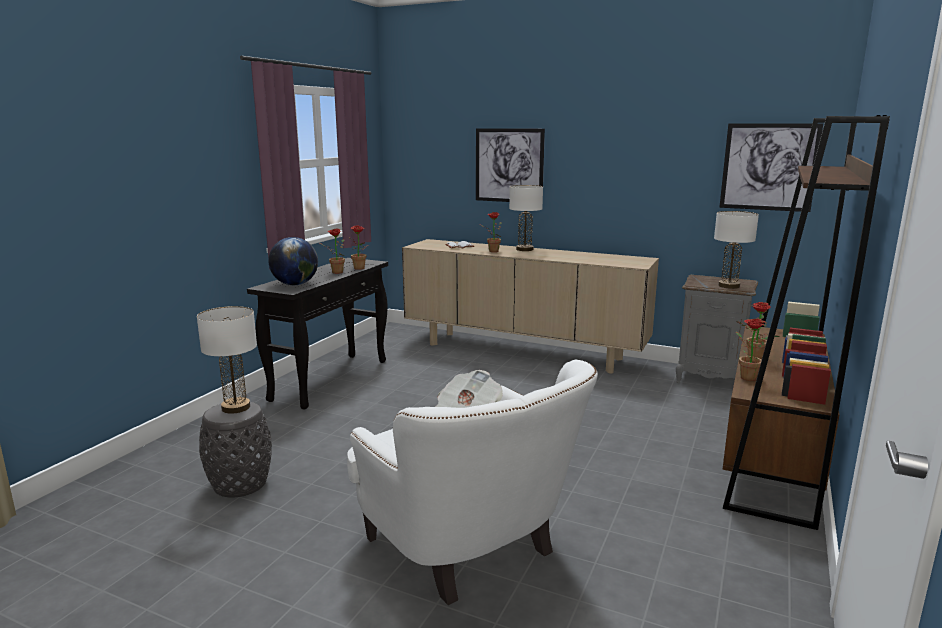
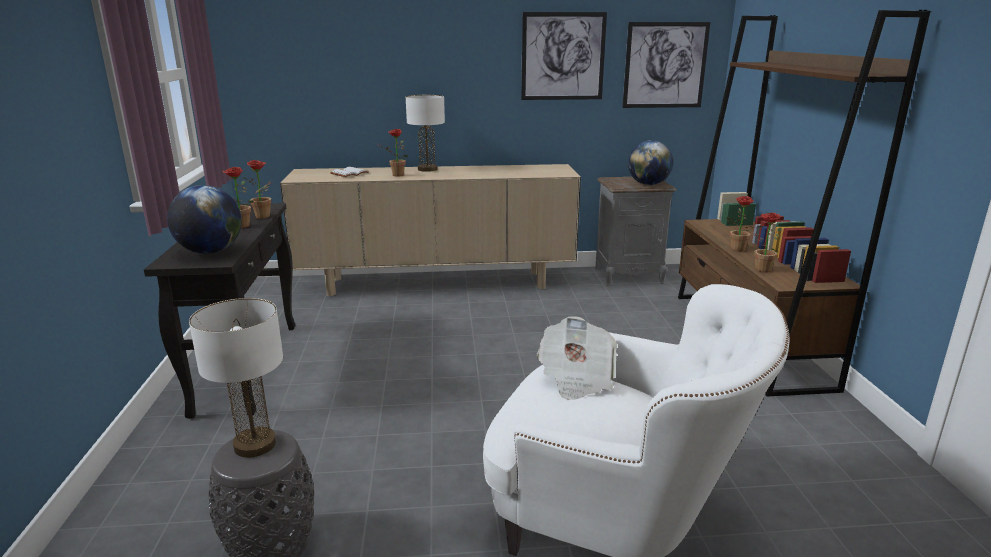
camera: 30 degrees left, 5 degrees up
(509, 165) = (394, 72): picture -> picture (563, 56)
(729, 286) = (648, 184): table lamp -> globe

